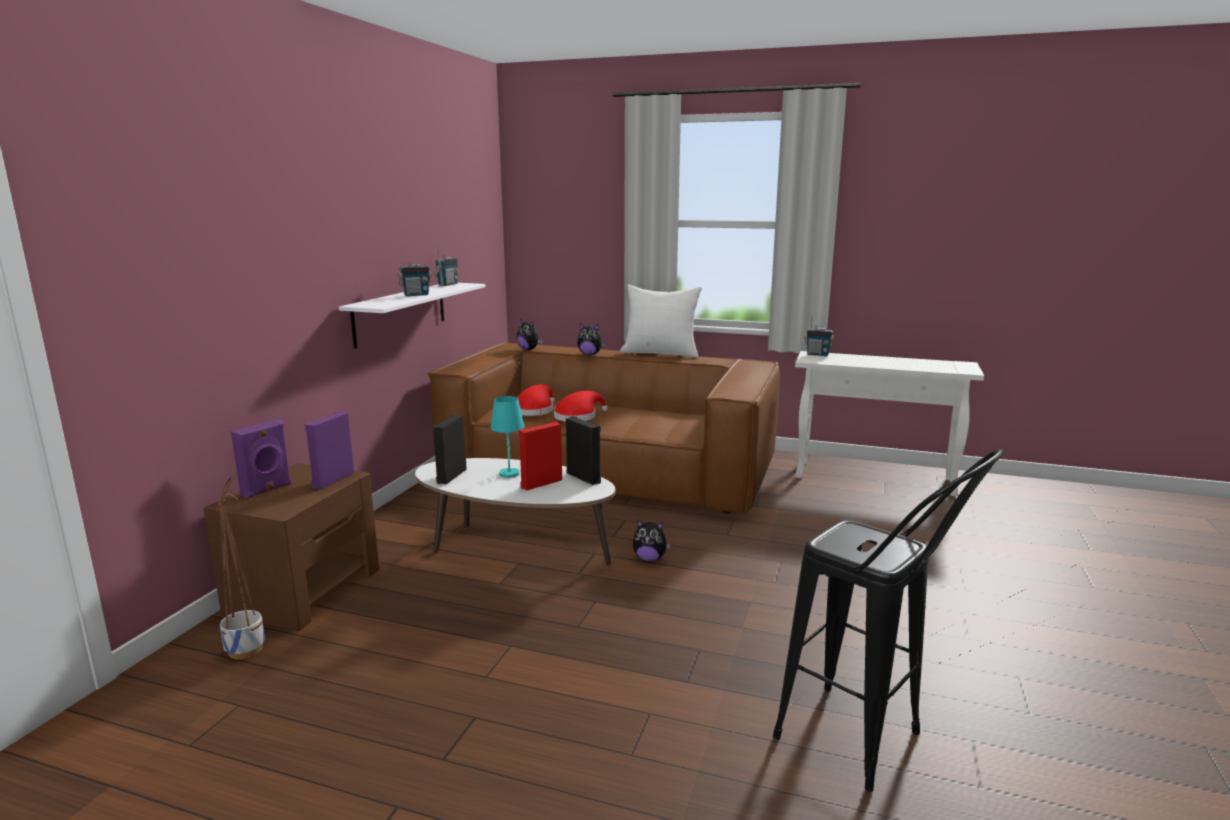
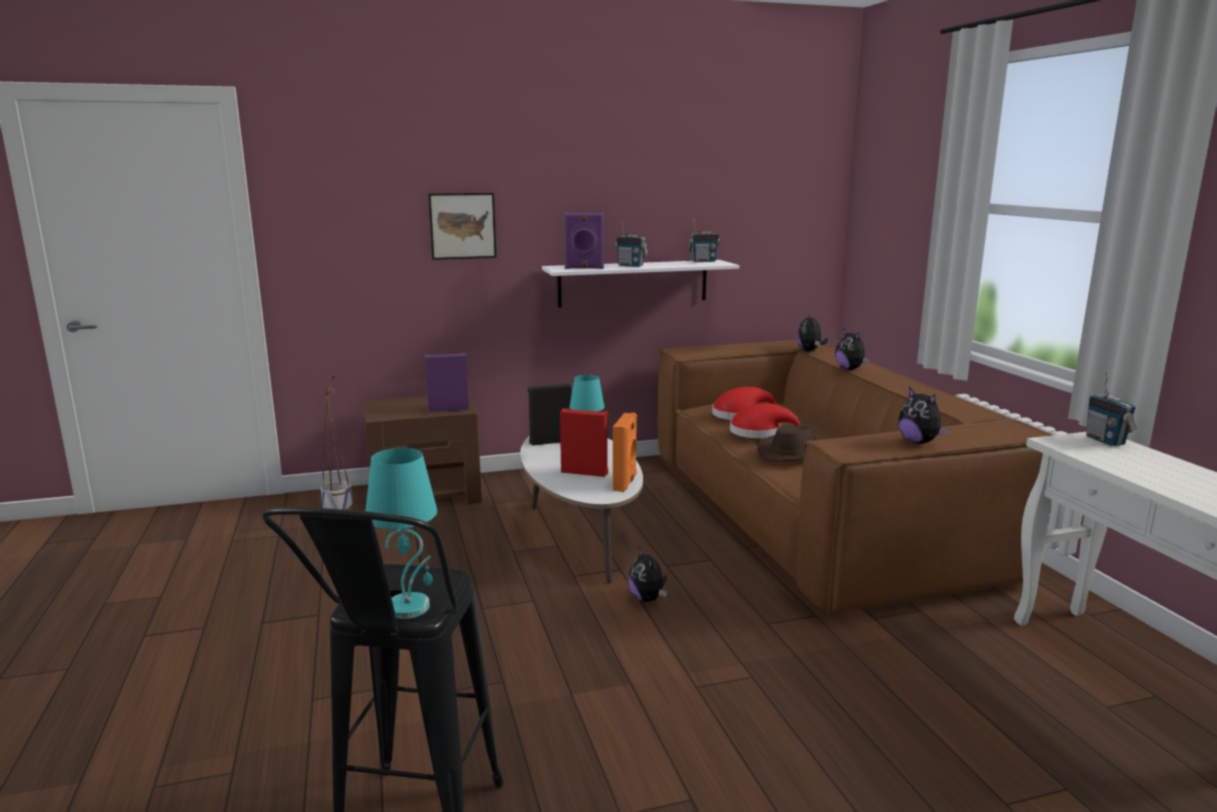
camera: 55 degrees right, 0 degrees up
(267, 490) = (409, 402): purple speaker -> purple speaker (584, 268)
(271, 269) = (462, 226): none -> picture
(584, 477) = (626, 483): black speaker -> orange speaker
(629, 421) = (794, 453): none -> brown hat
(661, 353) = (937, 388): white pillow -> none
(748, 381) = (919, 442): none -> plush toy
(895, 546) = (410, 607): none -> turquoise table lamp

